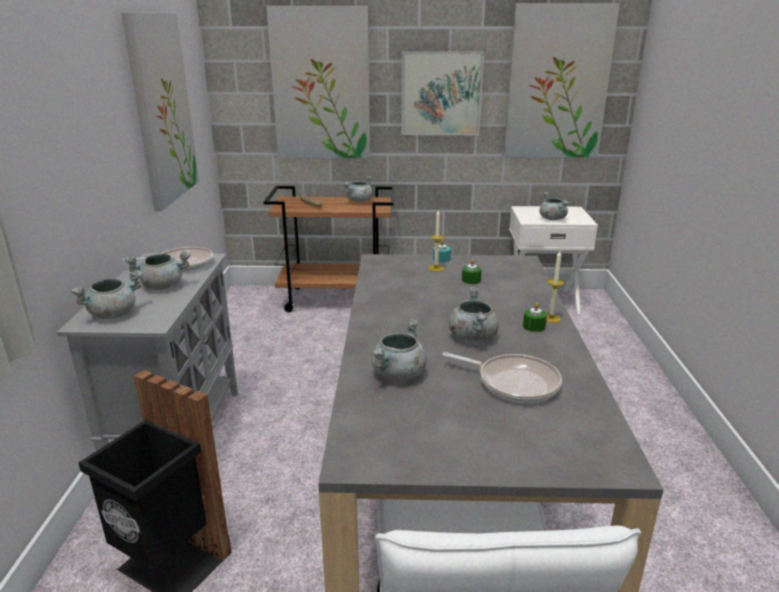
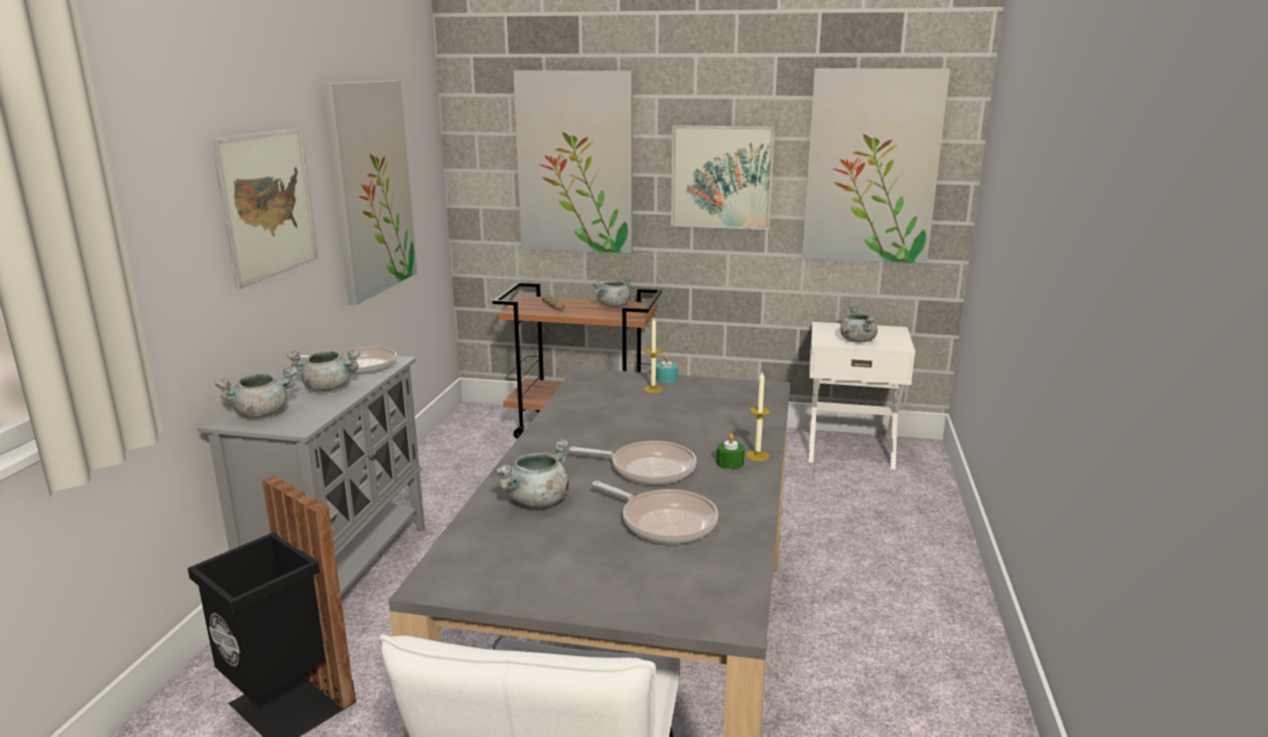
camera: 10 degrees right, 5 degrees down
(90, 124) = (268, 204): none -> picture
(471, 280) = (687, 405): green candle -> none
(472, 337) = (648, 469): grey cooking pot -> frying pan

